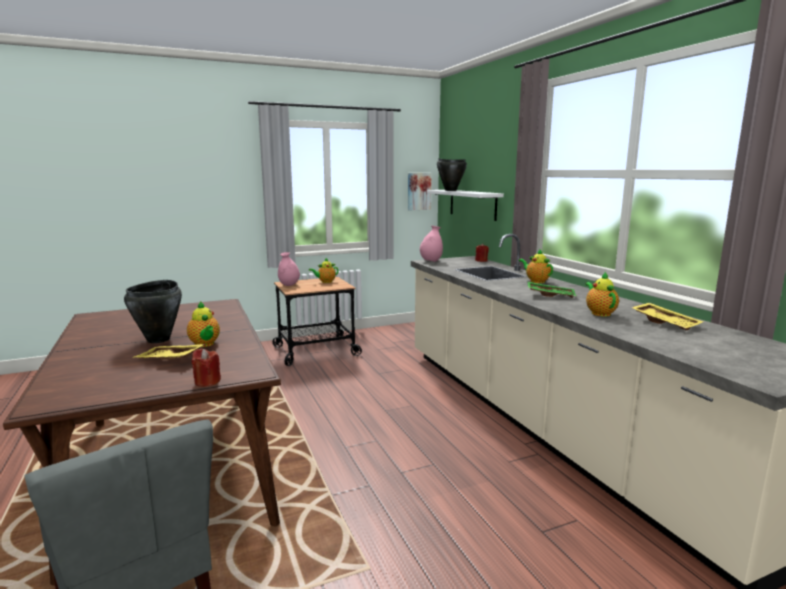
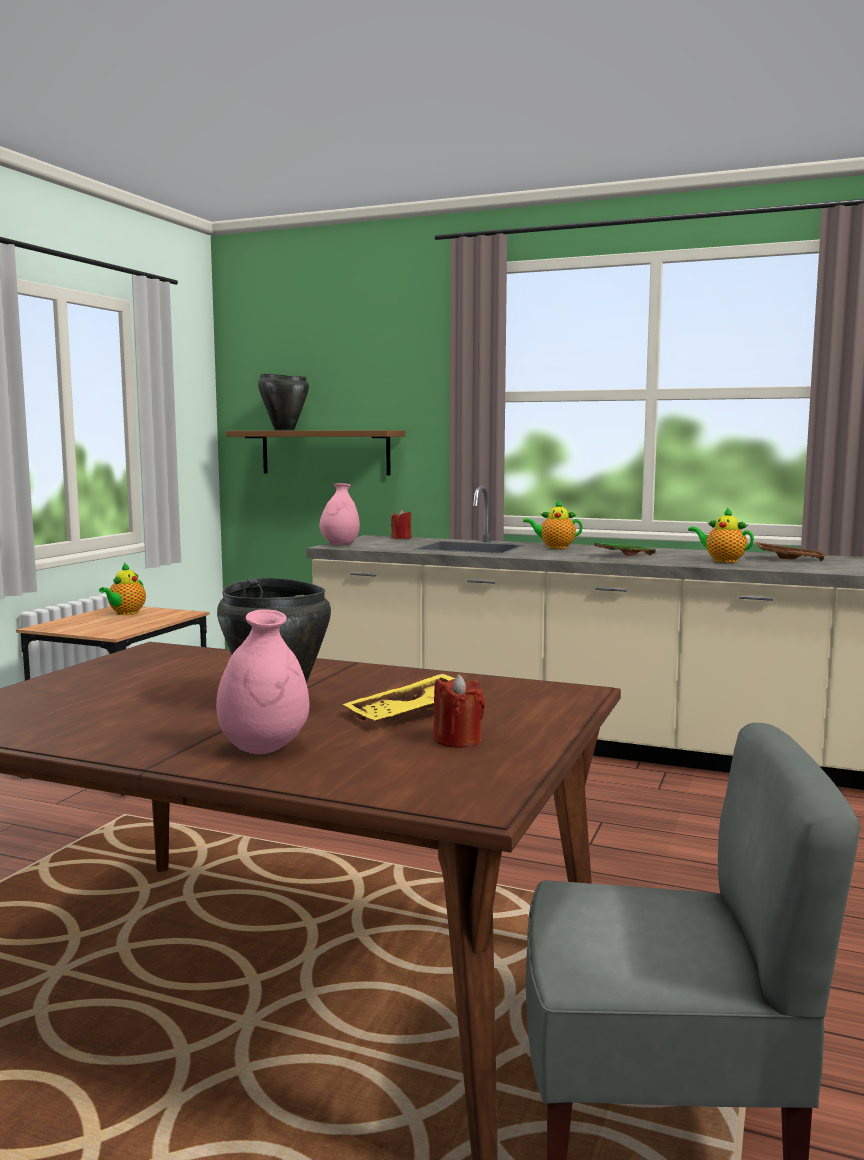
camera: 45 degrees left, 5 degrees down
(205, 344) = (379, 689): teapot -> none
(207, 382) = (568, 713): red candle -> red candle (457, 740)
(289, 285) = (70, 628): pink vase -> pink vase (264, 749)
(418, 191) = (195, 435): picture -> none
(472, 204) = (325, 452): white shelf -> brown shelf
(666, 322) = (789, 559): yellow tray -> brown tray

